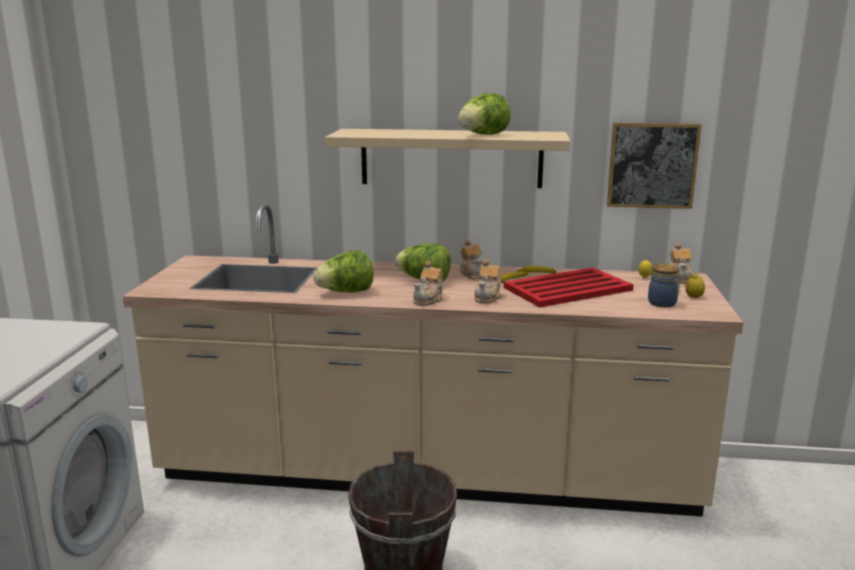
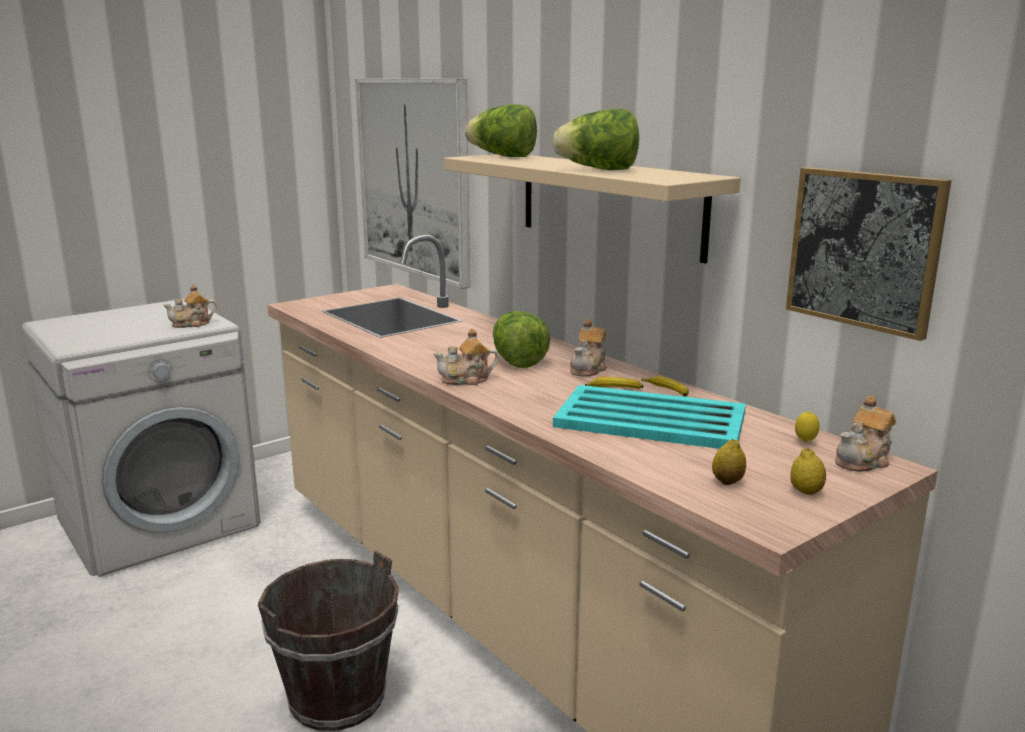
camera: 45 degrees right, 0 degrees up
(203, 157) = (414, 178): none -> picture
(346, 292) = (418, 349): lettuce -> lettuce (503, 157)
(487, 297) = (530, 397): teapot -> teapot (192, 324)
(566, 289) = (648, 419): red tray -> turquoise tray
(663, 303) = (727, 482): jar -> lemon

